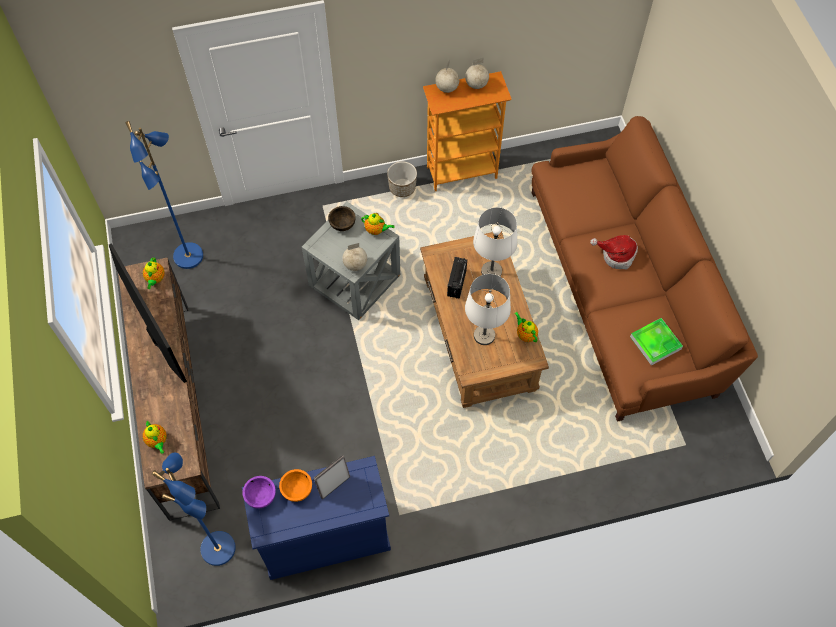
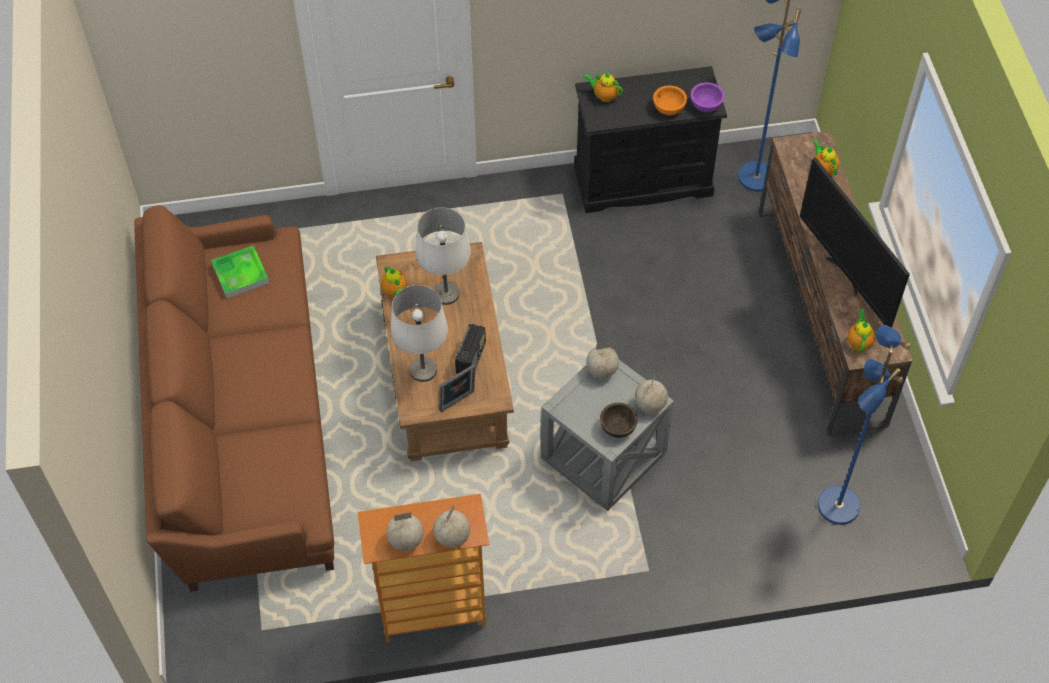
camera: 175 degrees left, 5 degrees down
(318, 242) = (650, 404): none -> globe
(324, 536) = (643, 181): blue dresser -> black dresser
(334, 485) = (630, 109): picture frame -> picture frame (458, 402)
(376, 230) = (571, 415): teapot -> teapot (604, 96)
(402, 188) = (527, 592): planter -> none
(616, 255) = (254, 382): hat -> none

